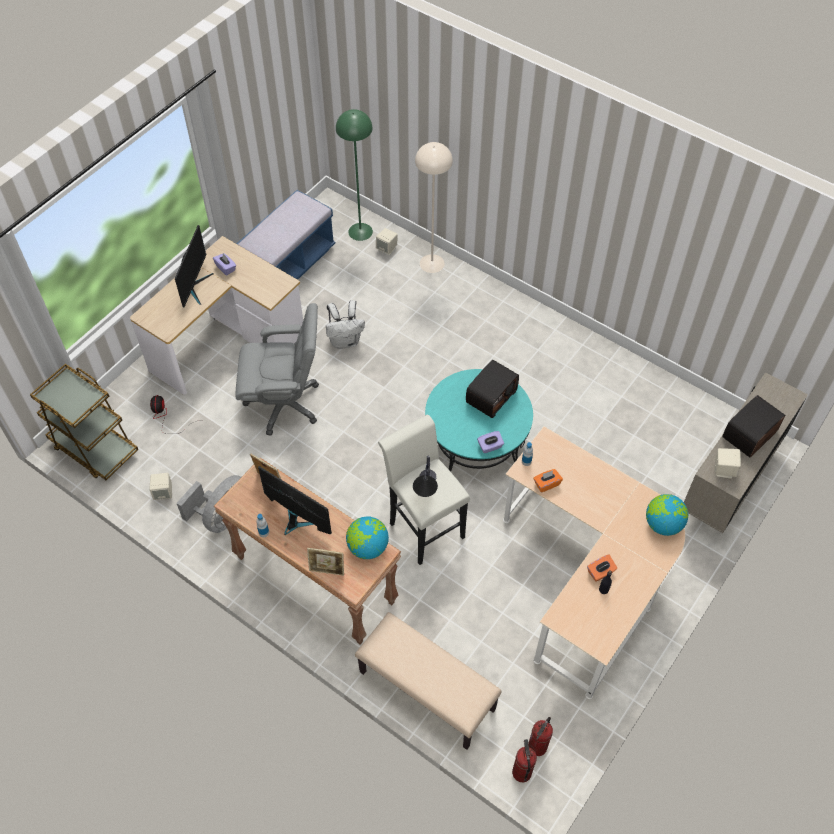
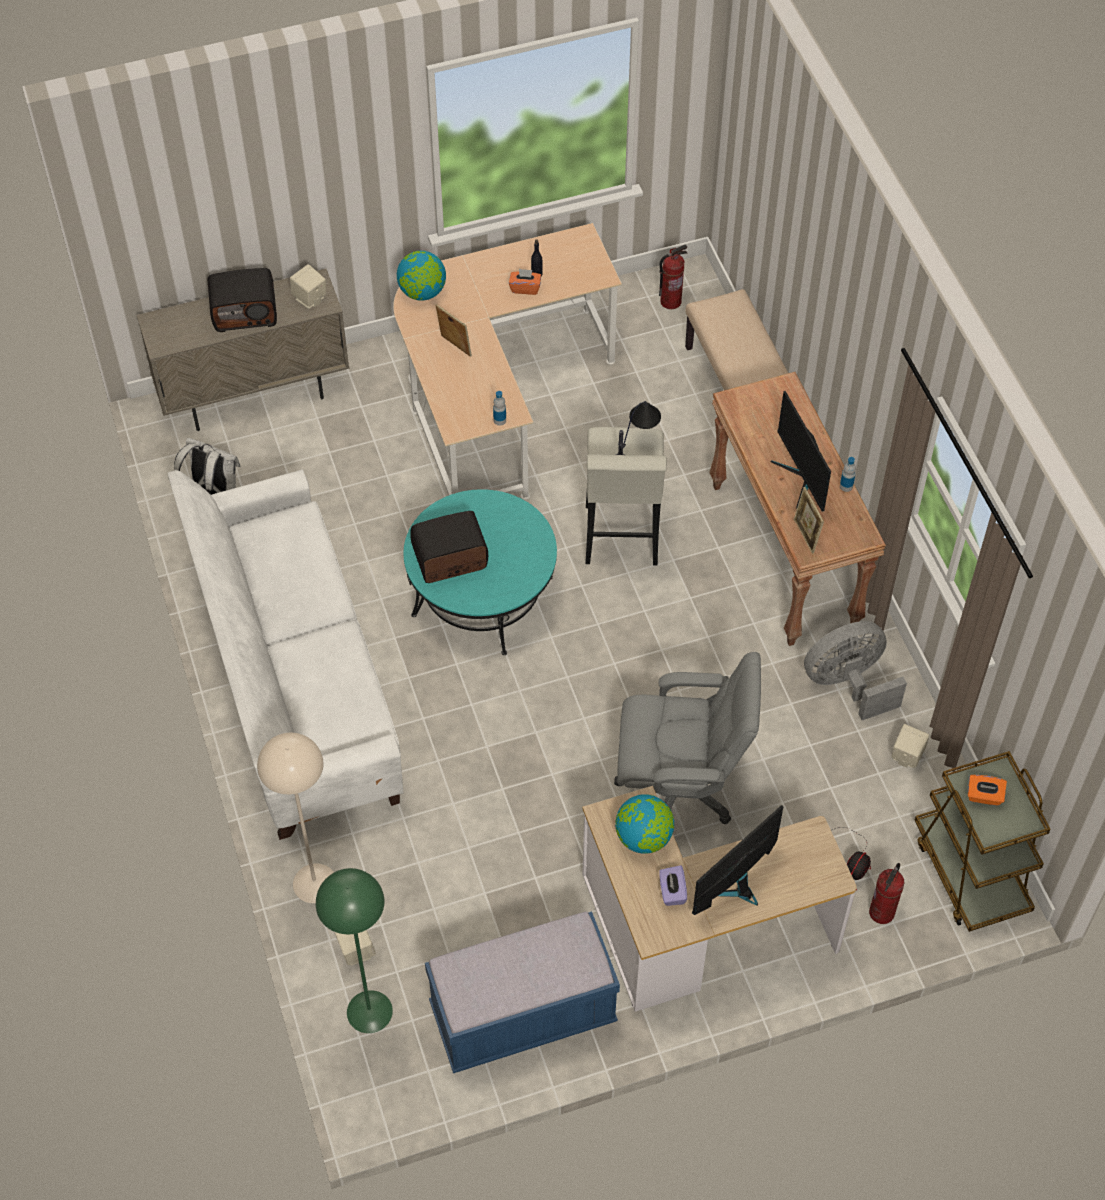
camera: 145 degrees left, 0 degrees up
(285, 403) = (680, 786): grey office chair -> grey office chair turned 150 degrees clockwise
(327, 571) = (803, 414): picture frame -> picture frame (454, 346)
(345, 341) = (534, 831): white backpack -> white backpack (213, 492)
(367, 547) = (744, 413): globe -> globe (643, 838)
(490, 446) = (503, 505): purple tissue box -> none
(521, 772) = (702, 293): fire extinguisher -> fire extinguisher (882, 913)
(529, 340) = (296, 684): none -> white sofa
(546, 484) = (500, 388): orange tissue box -> orange tissue box (984, 796)

